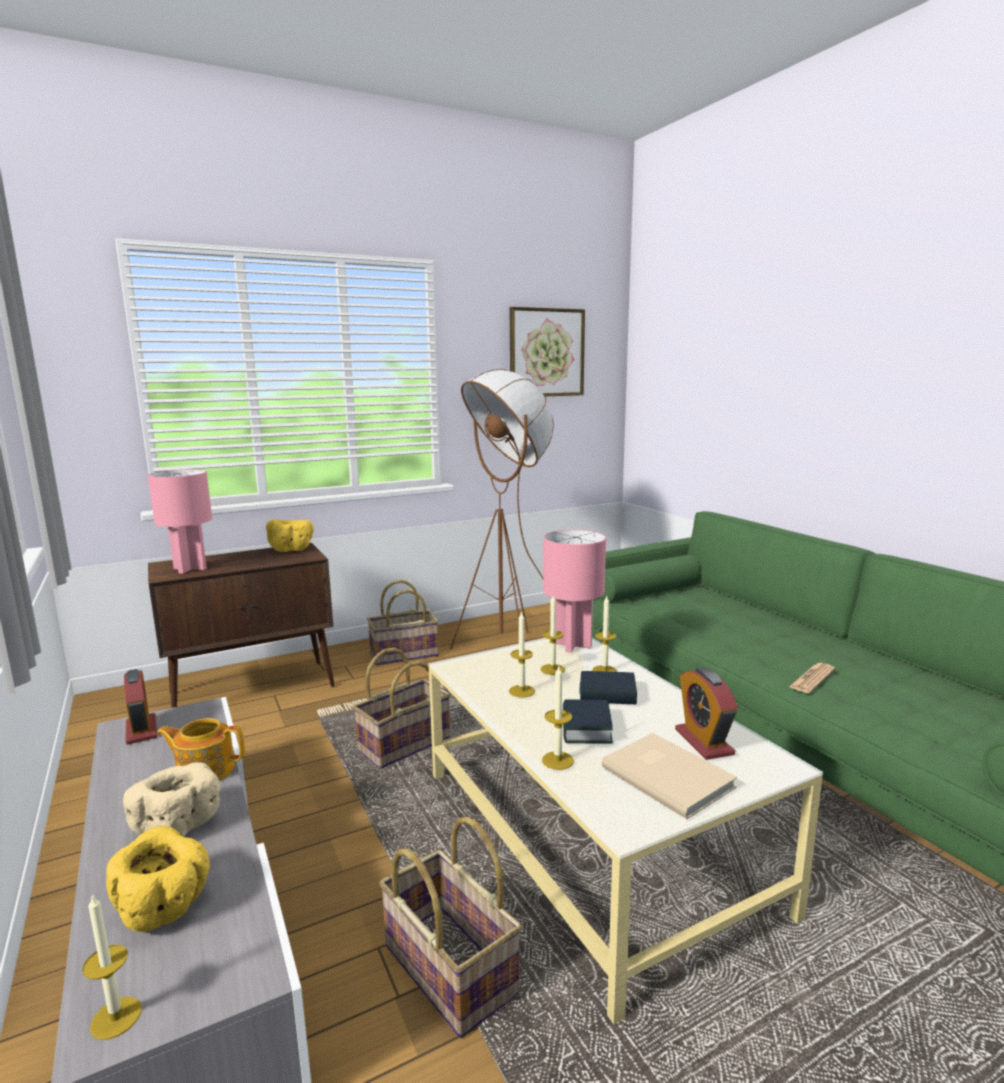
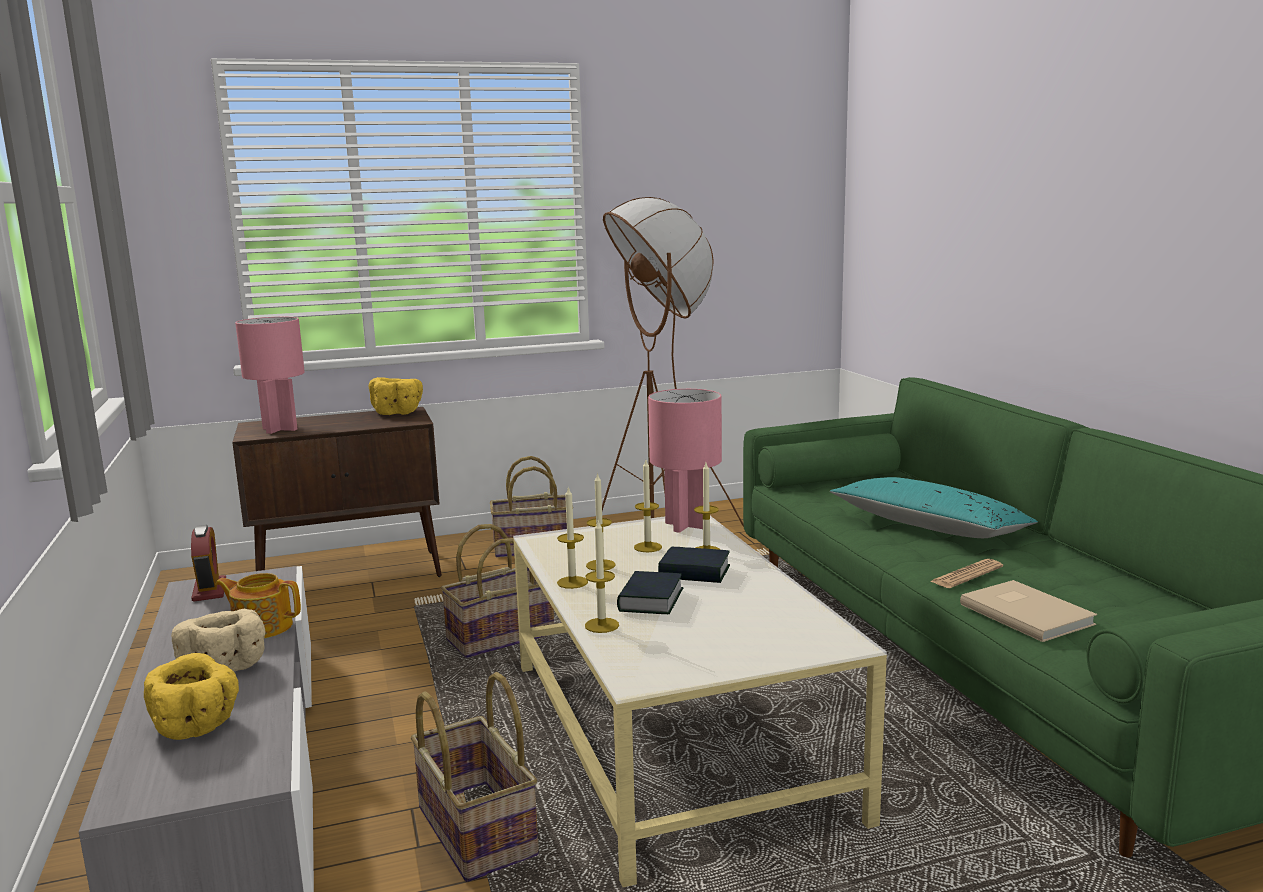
camera: 10 degrees right, 0 degrees up
(116, 1018) = (138, 794): candle -> candle (572, 582)
(546, 353) = (730, 173): picture -> none
(667, 775) = (710, 644): beige book -> beige book (1027, 613)
(703, 742) = (772, 619): alarm clock -> none
(752, 634) = (929, 527): none -> turquoise pillow

